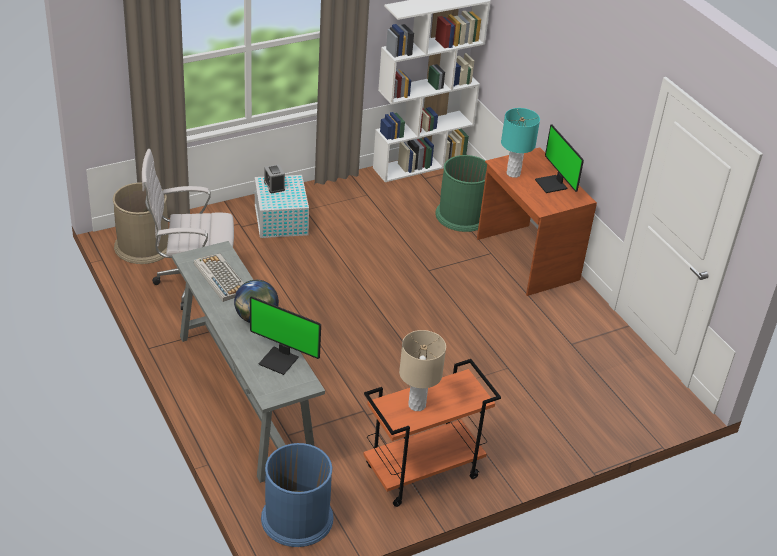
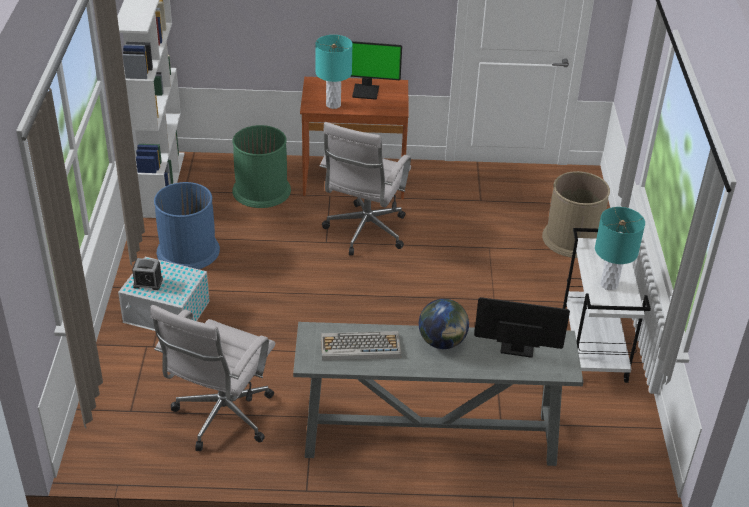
camera: 60 degrees left, 0 degrees up
(143, 246) = (121, 439): brown trash can -> brown trash can (572, 238)
(280, 360) = (516, 346): monitor -> monitor turned 135 degrees counterclockwise
(297, 518) = (614, 454): blue trash can -> blue trash can (188, 251)
(416, 405) = (609, 285): beige table lamp -> turquoise table lamp
(422, 473) = (593, 350): orange cart -> white cart
(459, 288) = (364, 233): none -> white office chair

